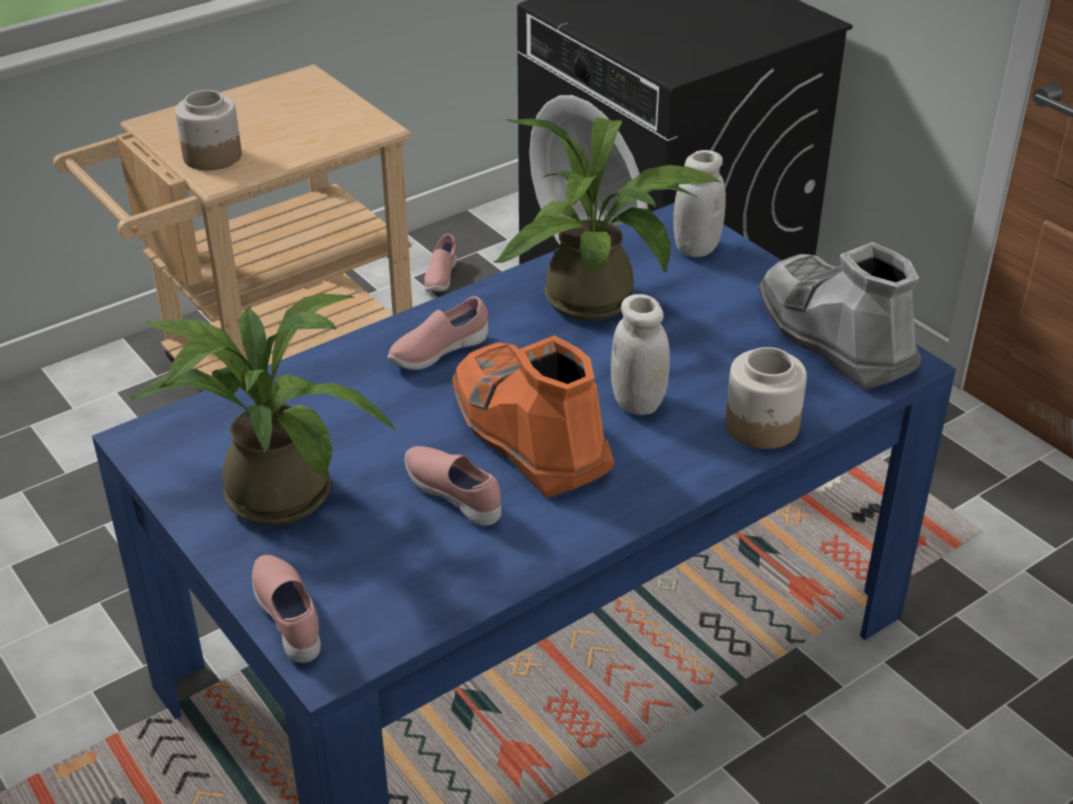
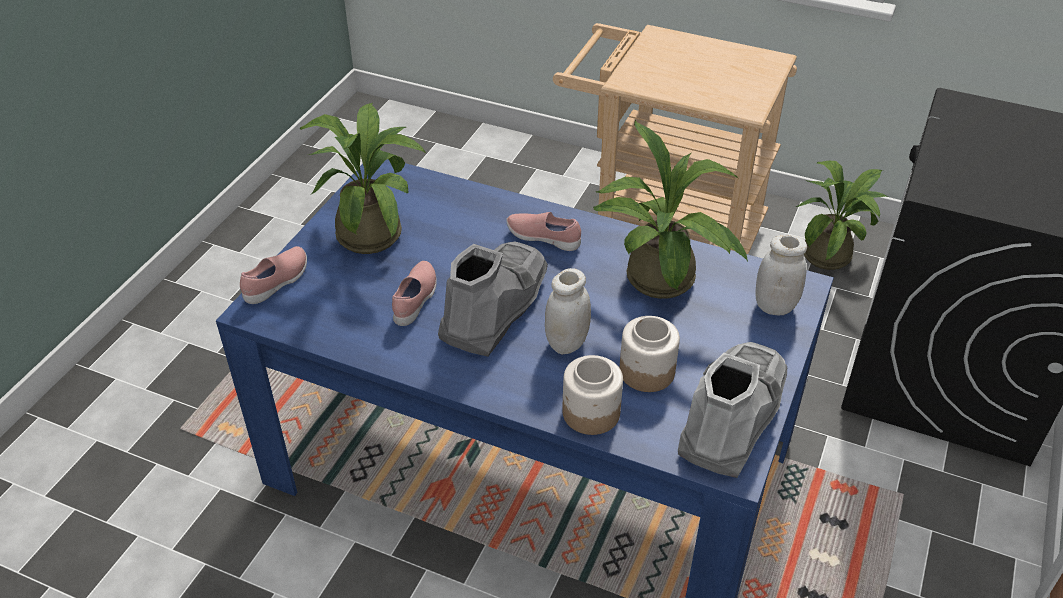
camera: 60 degrees right, 5 degrees up
(211, 156) = (645, 68): jar -> jar (646, 371)
(440, 278) = (831, 254): pink shoe -> potted plant
(528, 435) = (494, 308): orange boot -> grey boot

